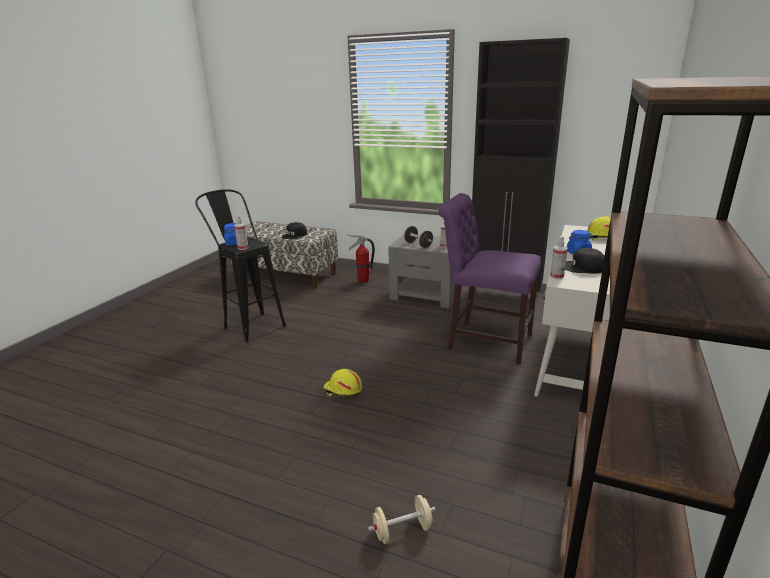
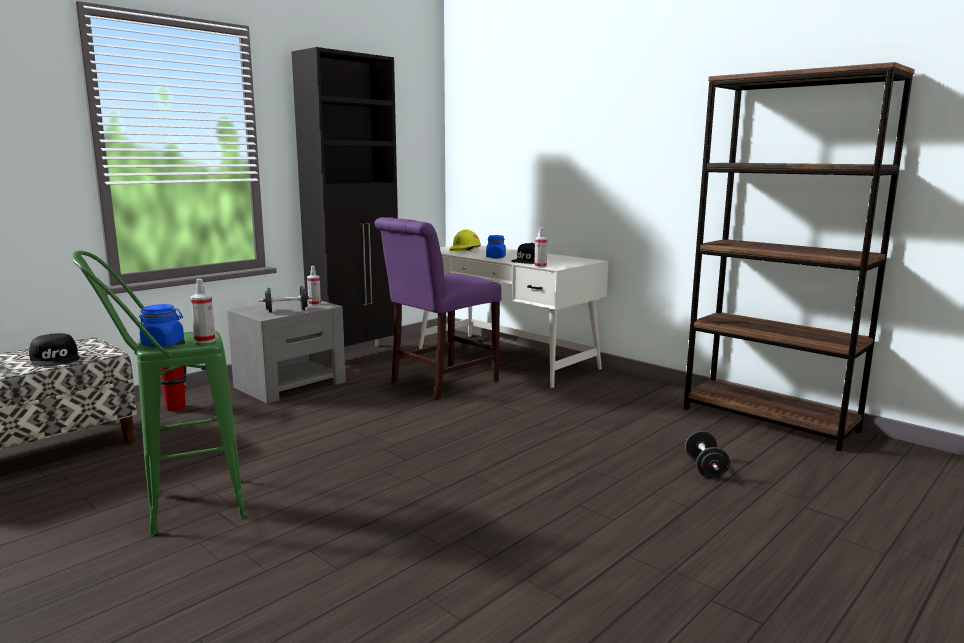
camera: 70 degrees left, 10 degrees down
(250, 324) = (177, 508): black stool -> green stool
(343, 390) = (466, 462): yellow hard hat -> none
(402, 530) = (705, 468): beige dumbbell -> black dumbbell

